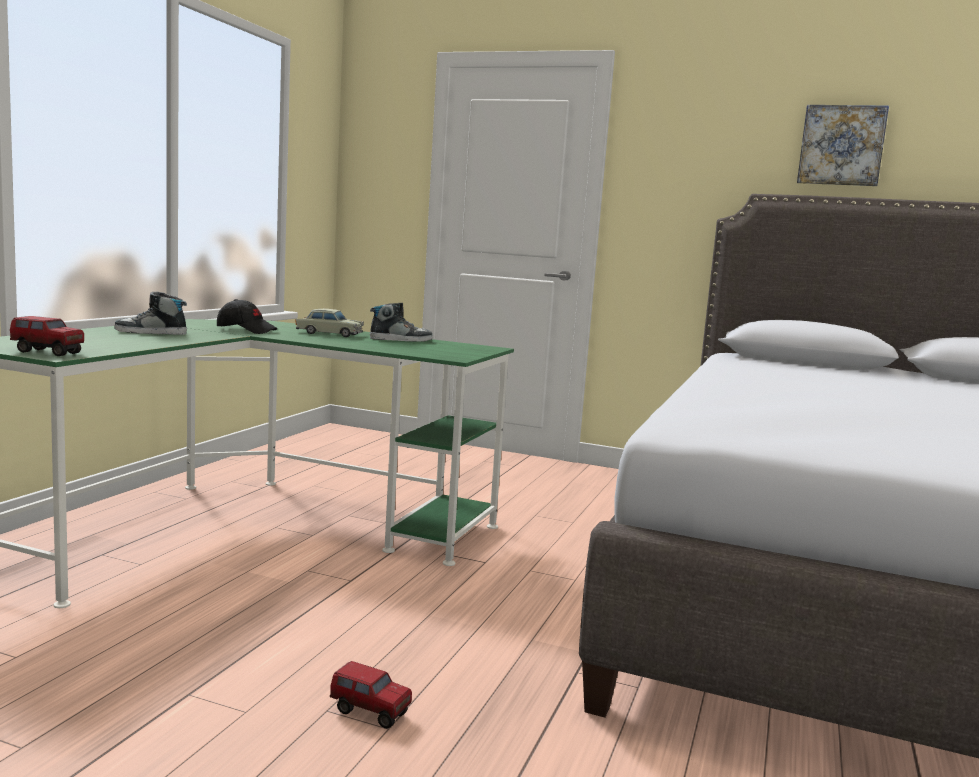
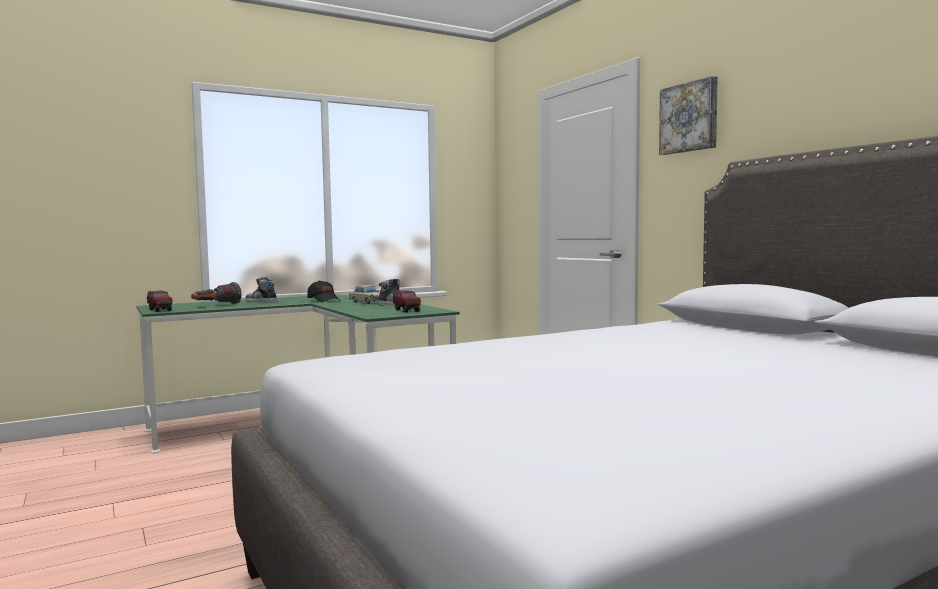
camera: 40 degrees right, 5 degrees down
(109, 341) = (216, 305): none -> flashlight
(370, 712) = (155, 535): toy truck -> toy truck (406, 310)
(841, 145) = (822, 98): picture -> picture (689, 117)

